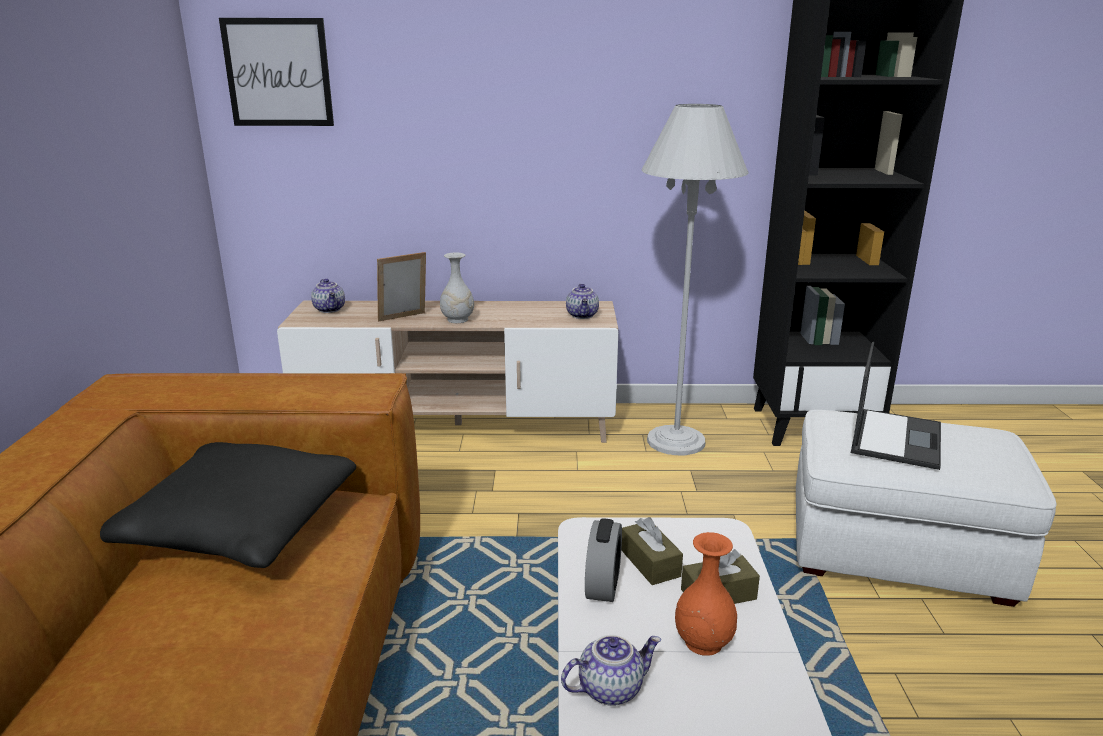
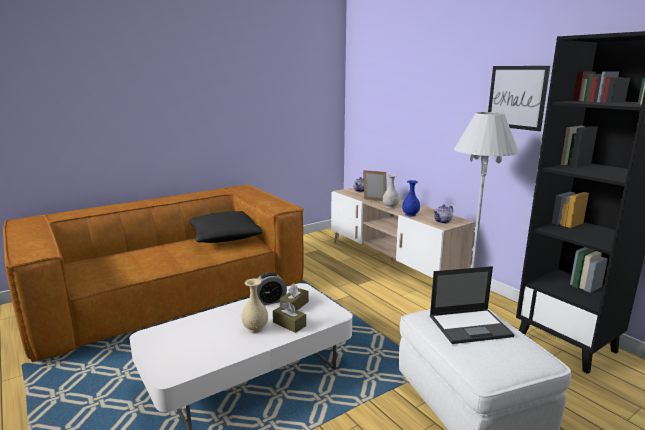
camera: 55 degrees right, 5 degrees down
(278, 73) = (367, 88): picture -> picture (516, 97)
(519, 321) = (410, 215): none -> blue vase
(610, 688) = (214, 318): teapot -> none
(703, 642) = (255, 328): orange vase -> beige vase

